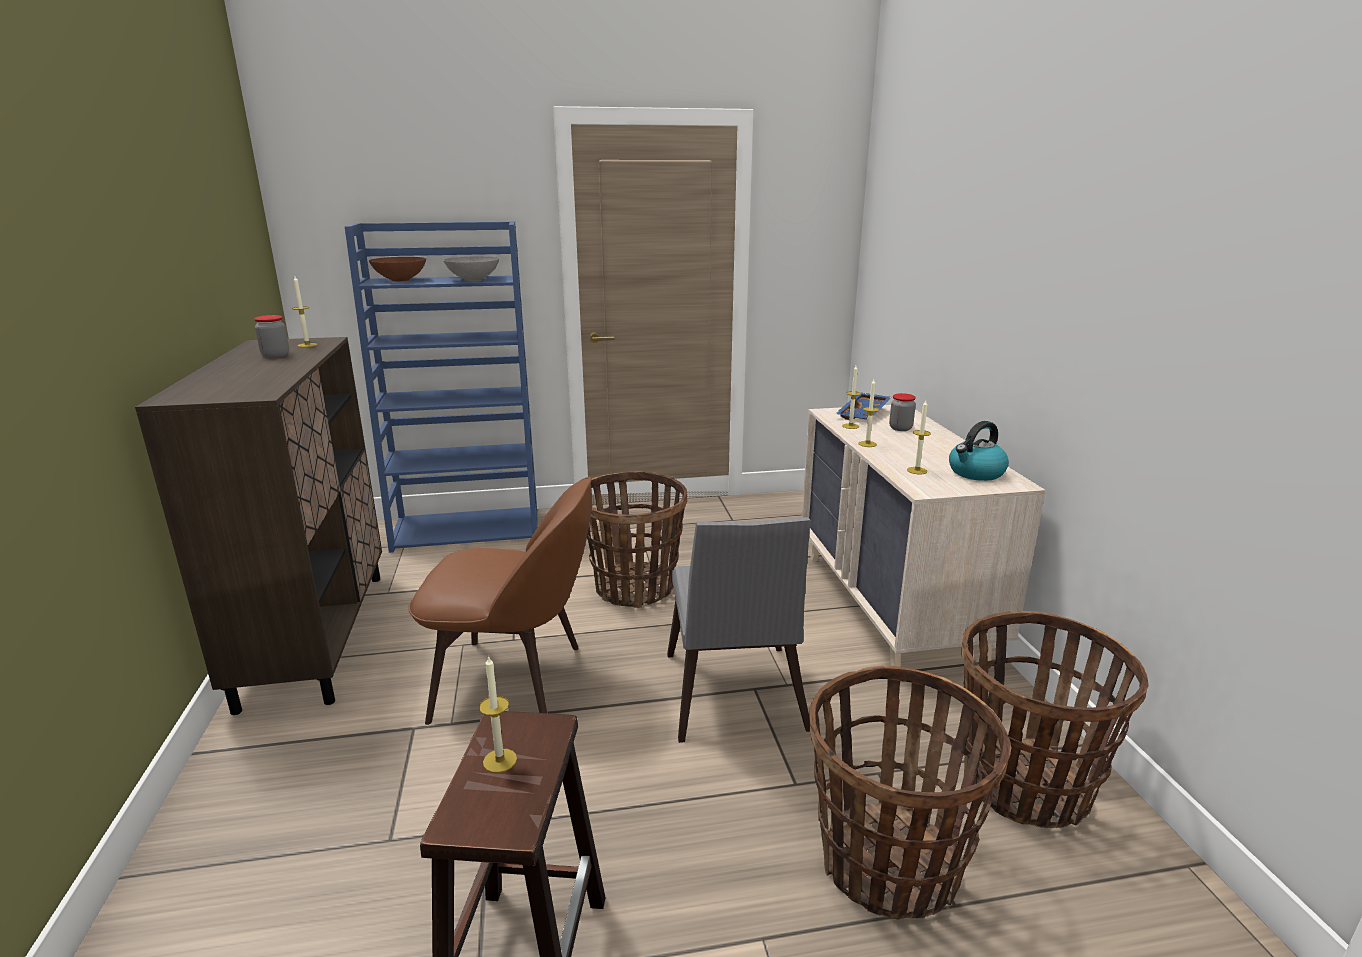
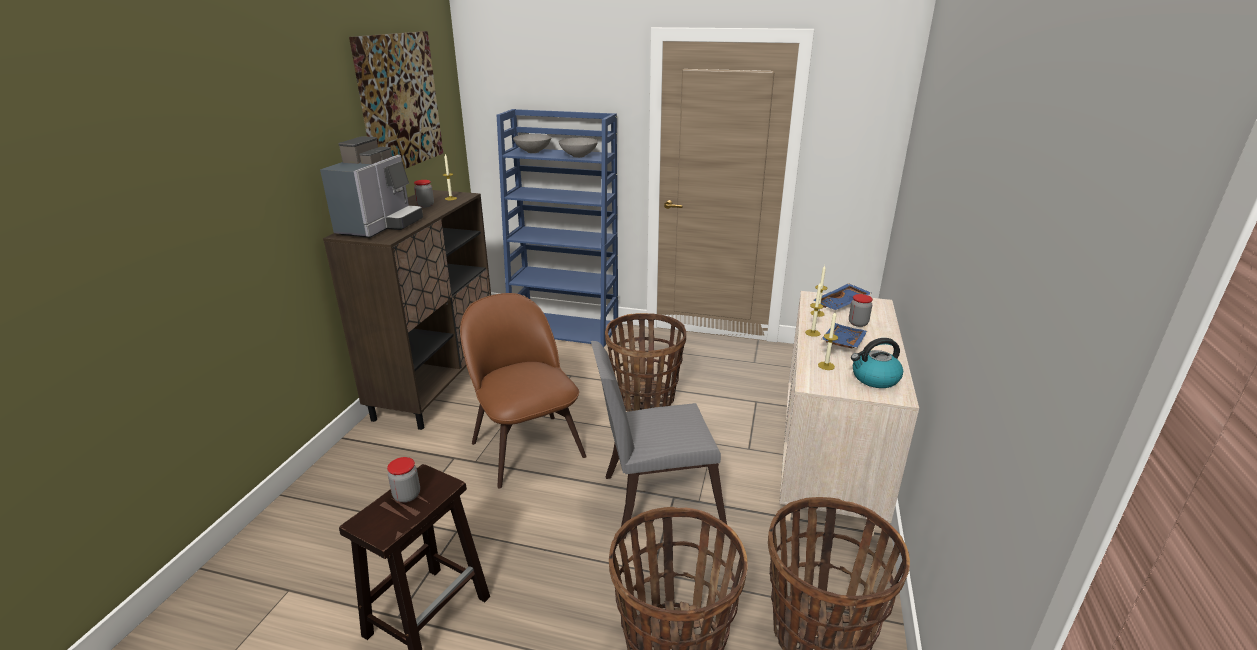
camera: 25 degrees right, 5 degrees up
(201, 201) = (399, 102): none -> picture
(227, 383) = (380, 226): none -> coffee machine
(399, 280) = (532, 152): brown bowl -> grey bowl
(500, 760) = (407, 495): candle -> jar
(515, 683) = (526, 446): brown chair -> brown chair turned 150 degrees counterclockwise
(733, 699) = (653, 500): grey chair -> grey chair turned 60 degrees clockwise
(906, 447) = (842, 342): none -> blue tray

